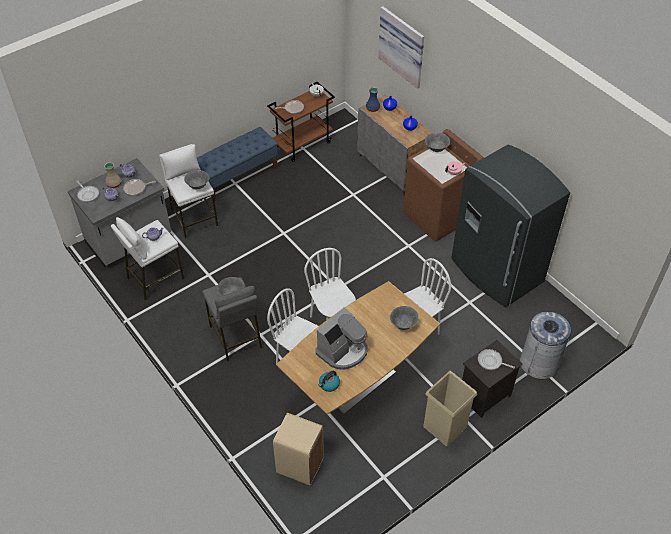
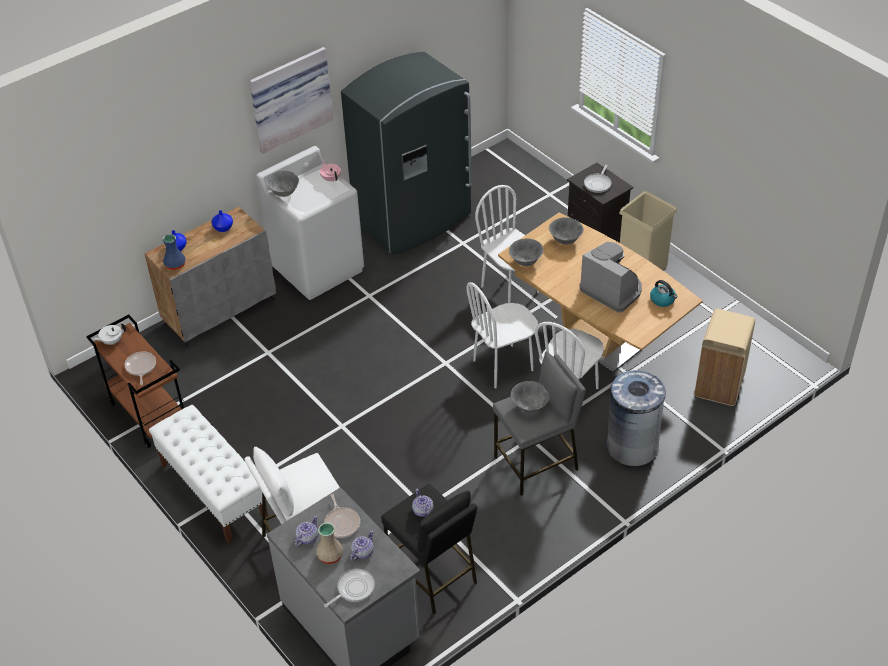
camera: 90 degrees left, 5 degrees down
(155, 278) = (432, 576): white stool -> black stool
(197, 186) = (311, 469): grey bowl -> grey bowl (525, 262)
(238, 176) = (213, 491): blue bench -> white bench
(403, 46) = (148, 157): picture -> picture (289, 98)
(438, 216) = (317, 267): brown washing machine -> white washing machine
(539, 363) = (546, 193): grey trash can -> grey trash can (632, 446)

